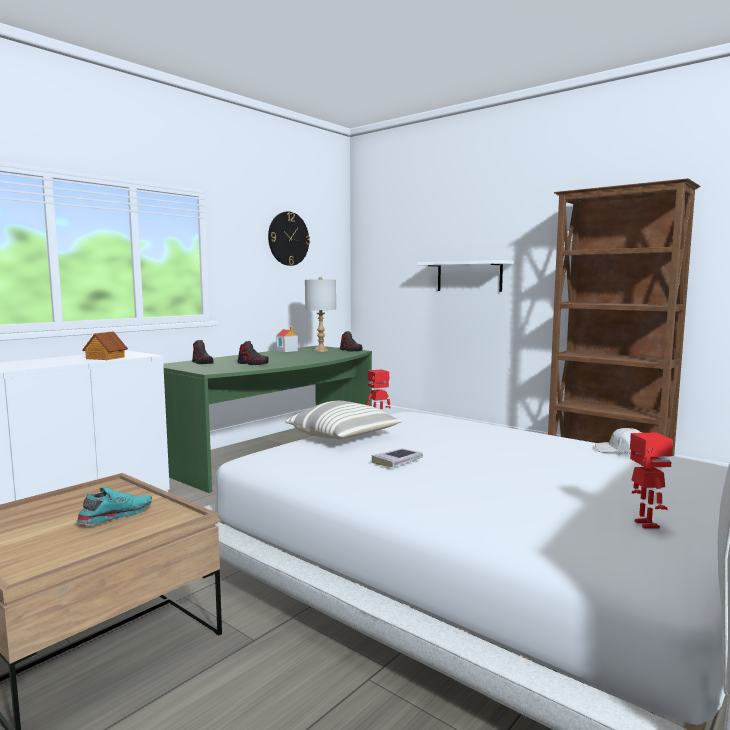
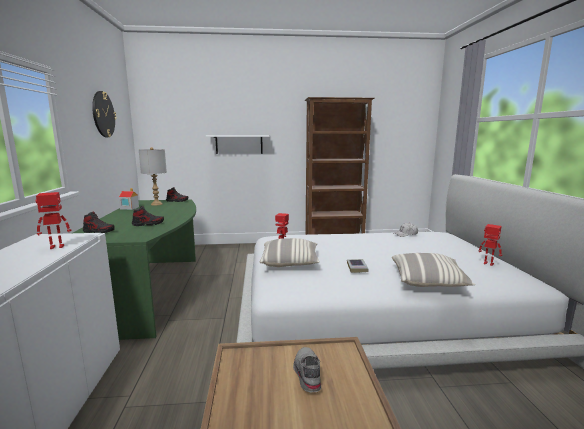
camera: 45 degrees left, 5 degrees up
(105, 358) = (56, 247): toy house -> toy robot
(115, 515) = (306, 373): turquoise shoe -> grey shoe
(448, 503) = (428, 281): none -> pillow

